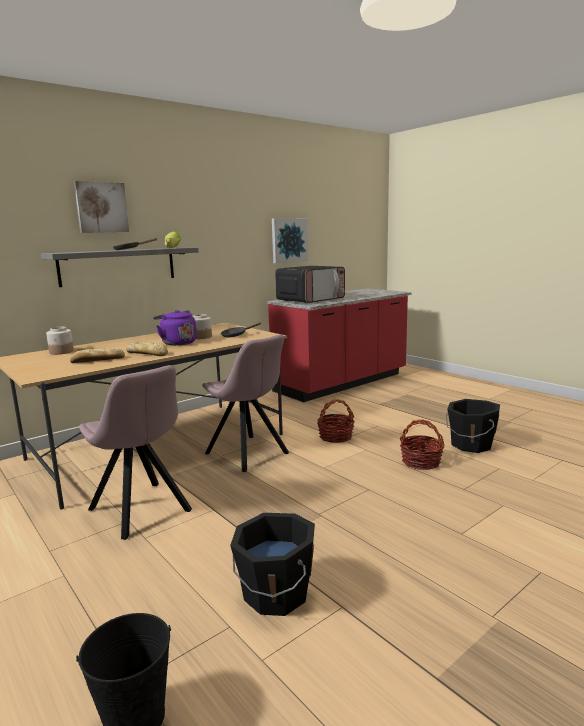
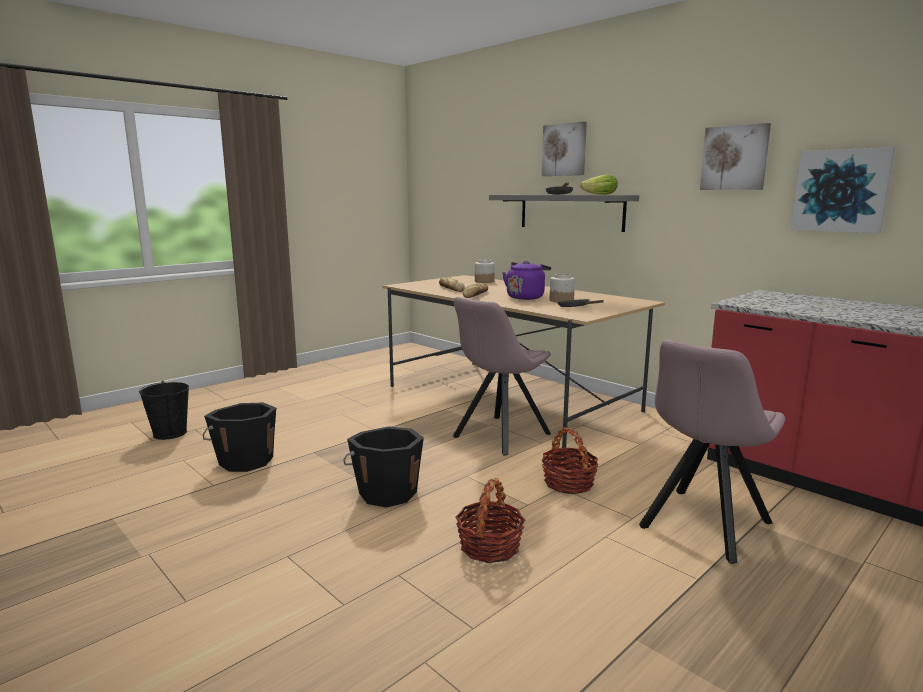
camera: 85 degrees right, 0 degrees up
(141, 510) = (383, 407): pink chair -> pink chair (703, 524)
(239, 221) = (734, 158): none -> picture
(311, 300) = (795, 302): microwave -> none
(470, 445) = (577, 611): black bucket -> black bucket (387, 492)

